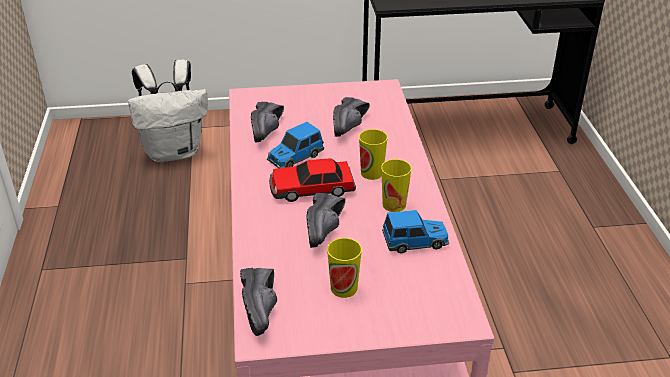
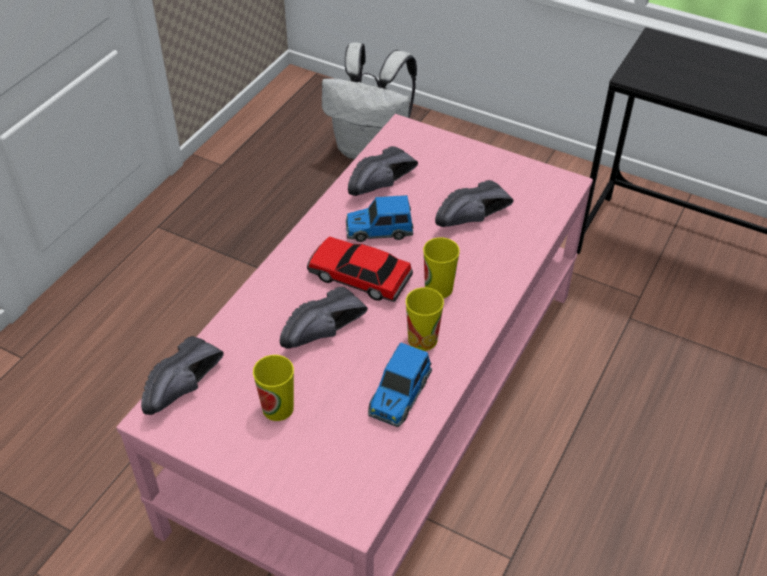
camera: 35 degrees right, 10 degrees up
(415, 242) = (399, 396): toy car -> toy car turned 90 degrees clockwise

